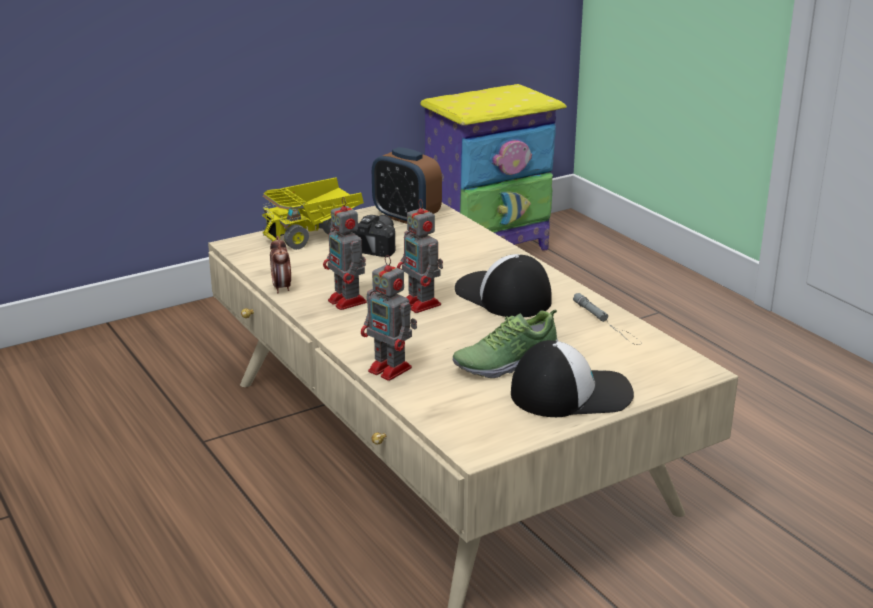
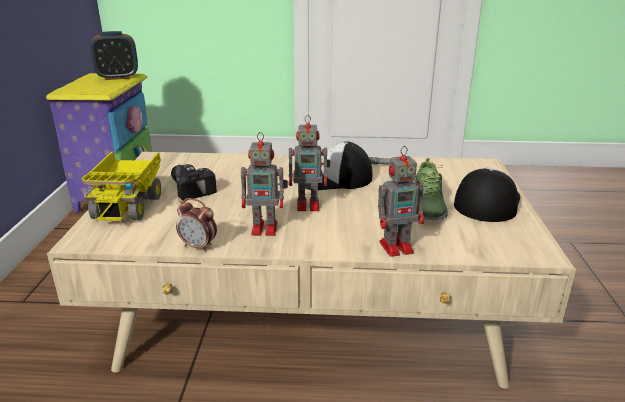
camera: 55 degrees left, 0 degrees up
(406, 217) = (166, 168): alarm clock -> alarm clock (118, 77)

